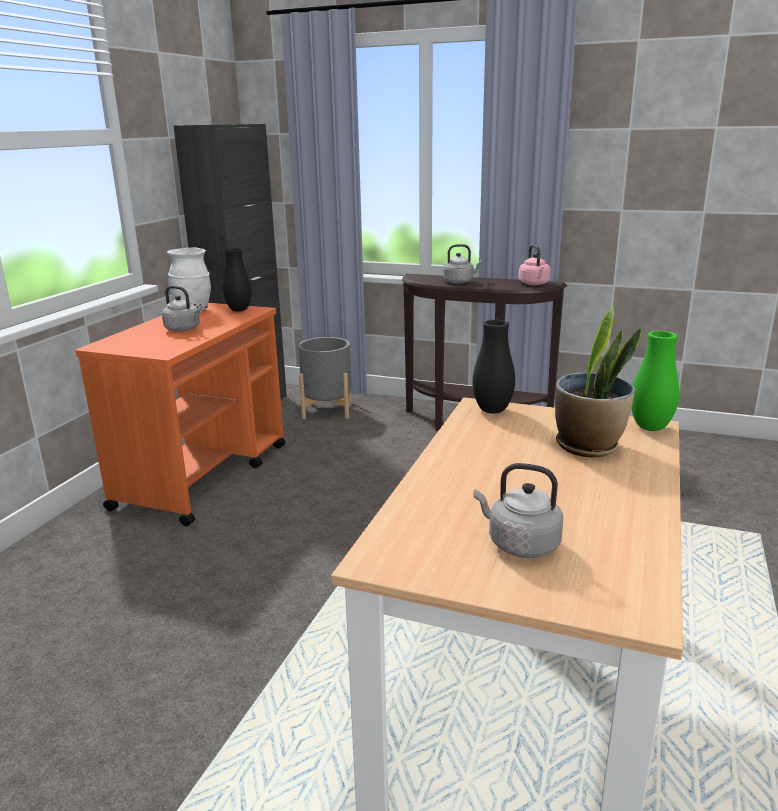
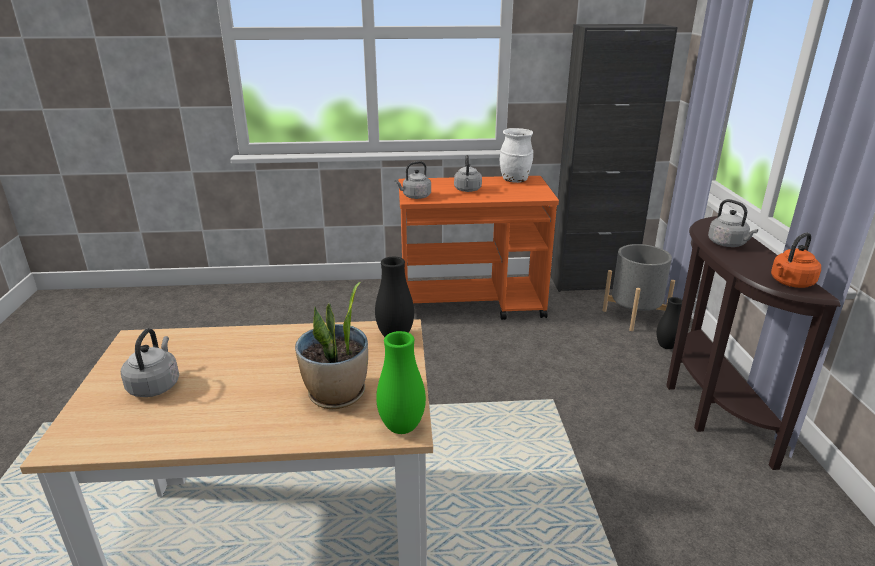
camera: 65 degrees right, 5 degrees up
(158, 350) = (415, 197): none -> grey kettle
(239, 310) = (534, 191): black vase -> black vase (666, 346)
(534, 284) = (790, 283): pink kettle -> orange kettle

